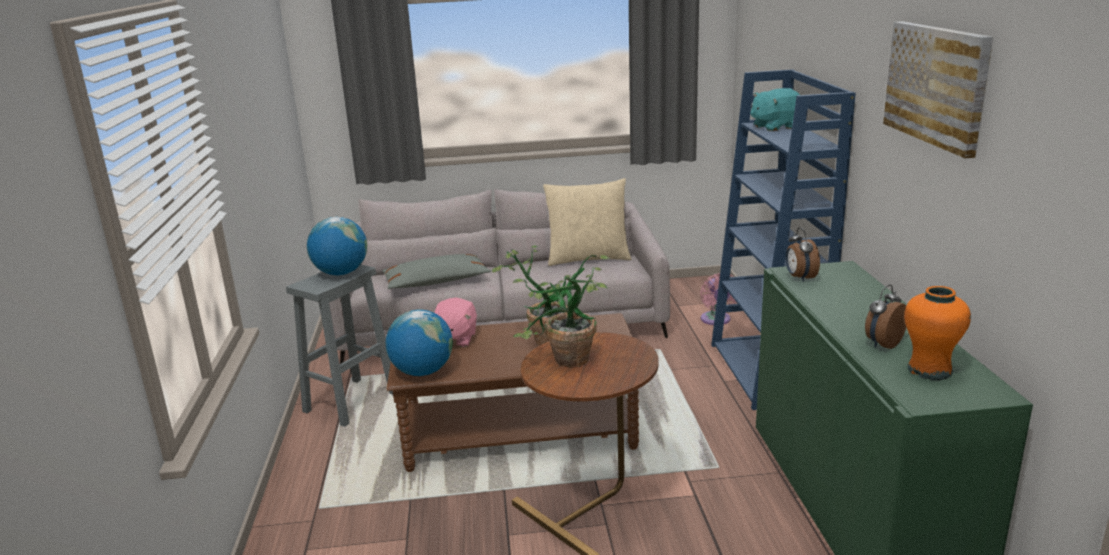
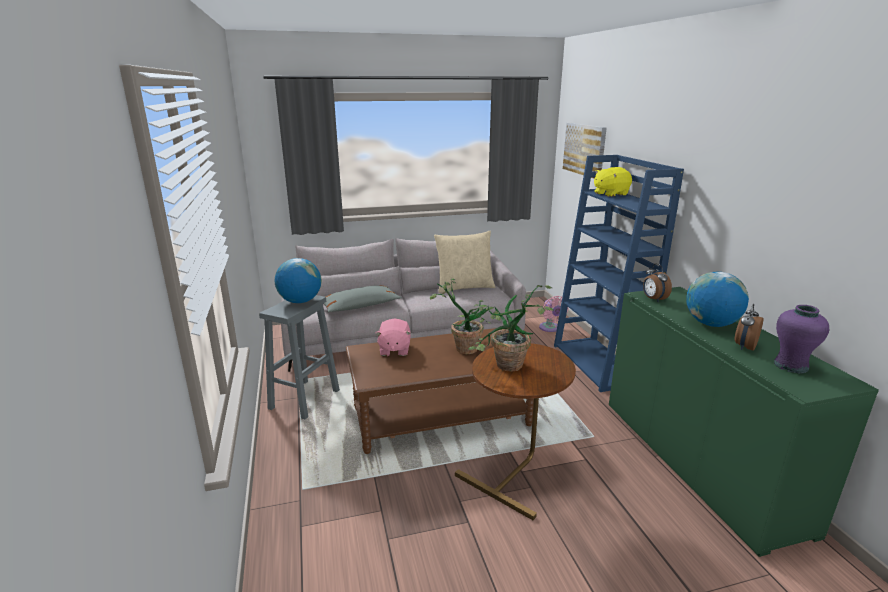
camera: 10 degrees left, 0 degrees up
(422, 371) = (379, 376): globe -> globe (711, 324)
(775, 127) = (610, 194): turquoise plush toy -> yellow plush toy
(930, 370) = (791, 366): orange vase -> purple vase
(937, 85) = (771, 160): picture -> picture (585, 149)

